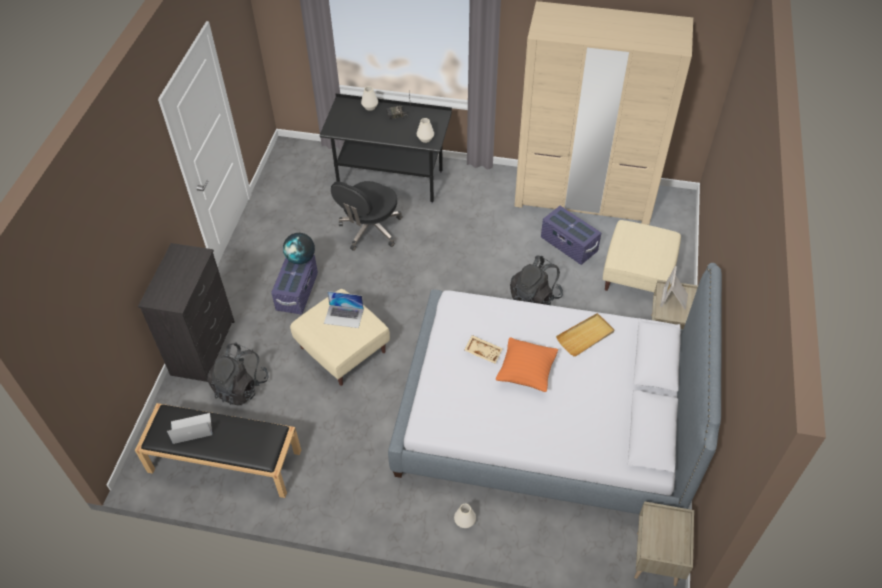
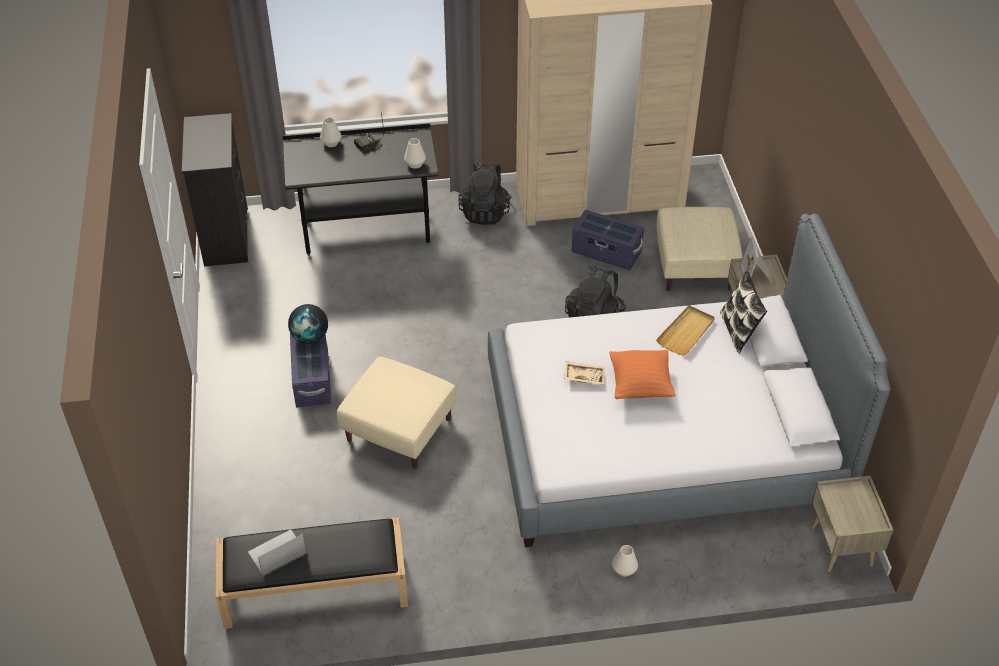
camera: 20 degrees left, 5 degrees down
(204, 347) = (226, 471): black dresser -> black dresser (227, 236)
(241, 387) = (294, 503): black backpack -> black backpack (485, 212)
(344, 316) = (398, 384): laptop -> none
(370, 230) = (368, 290): black office chair -> none
(631, 347) = (739, 331): none -> pillow

